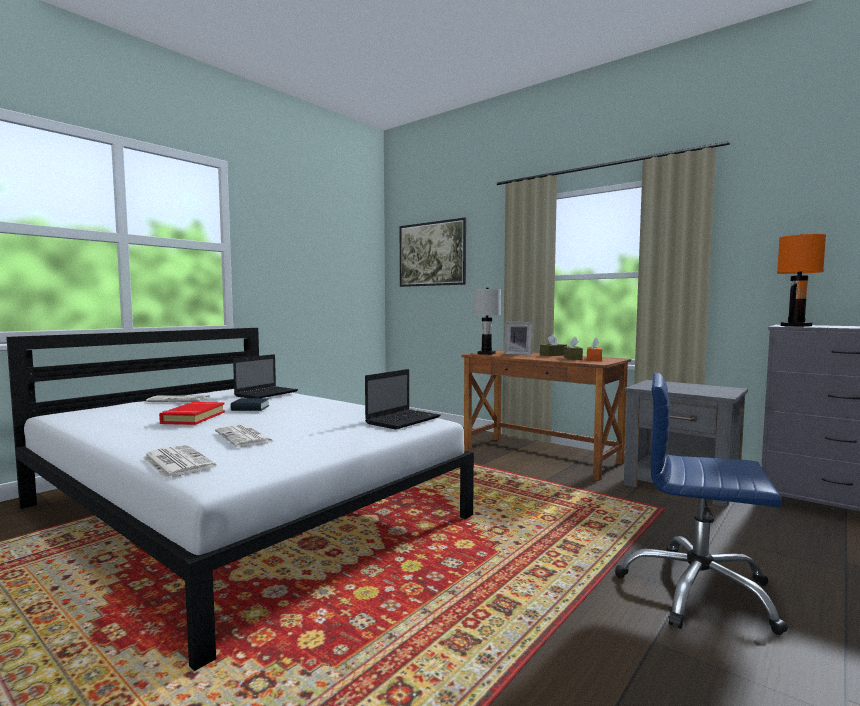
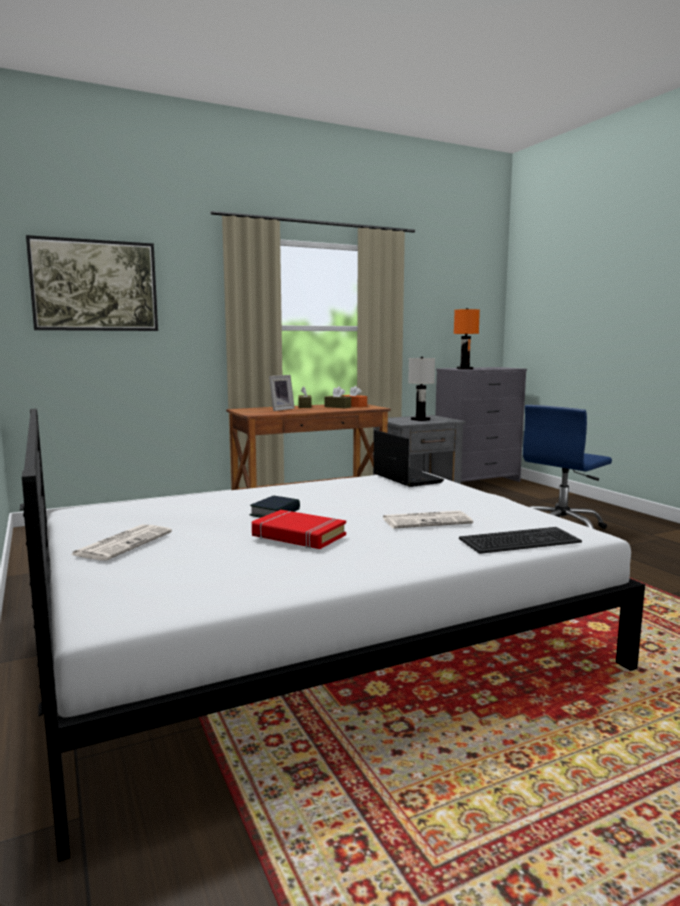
camera: 65 degrees left, 5 degrees up
(176, 462) = (520, 541): newspaper -> keyboard
(267, 393) = (178, 502): laptop -> none
(486, 353) = (257, 412): white table lamp -> white table lamp (420, 419)

